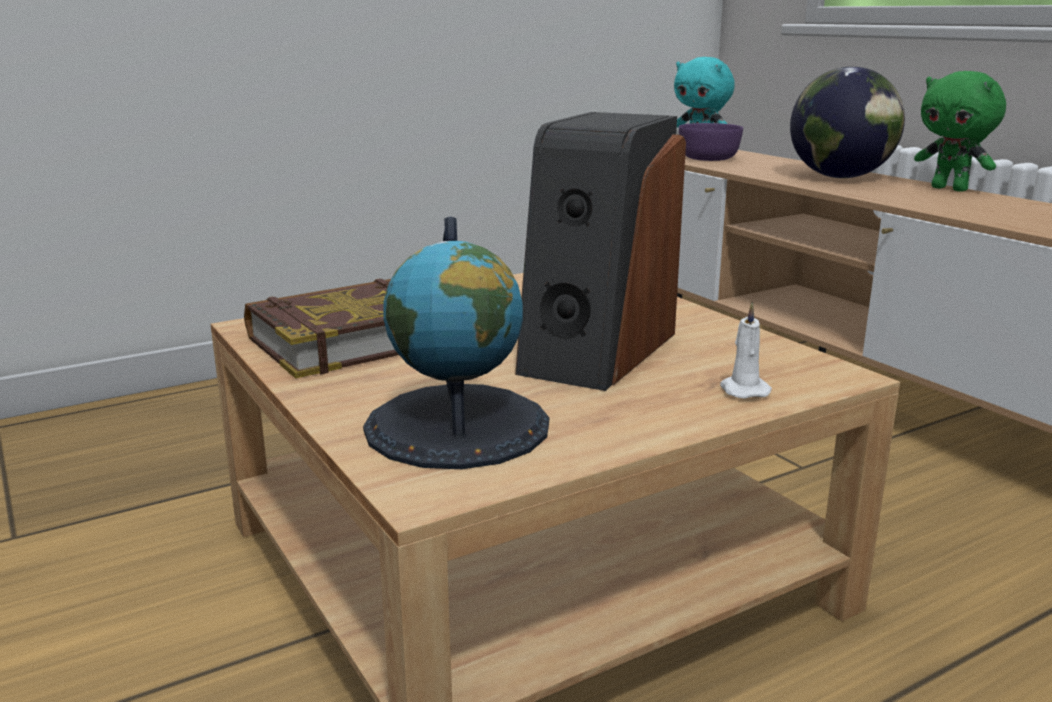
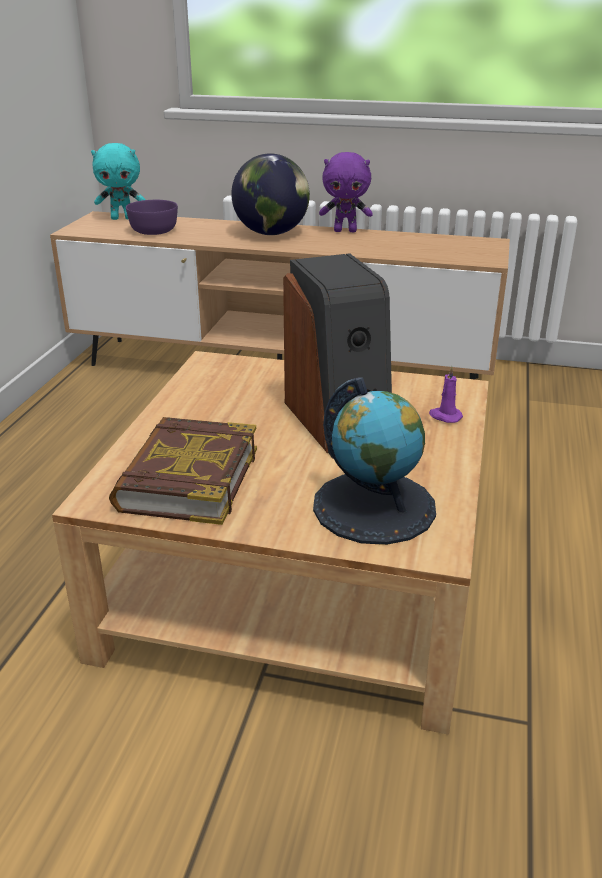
camera: 45 degrees left, 10 degrees up
(743, 390) = (445, 416): white candle -> purple candle
(950, 189) = (345, 231): green plush toy -> purple plush toy

